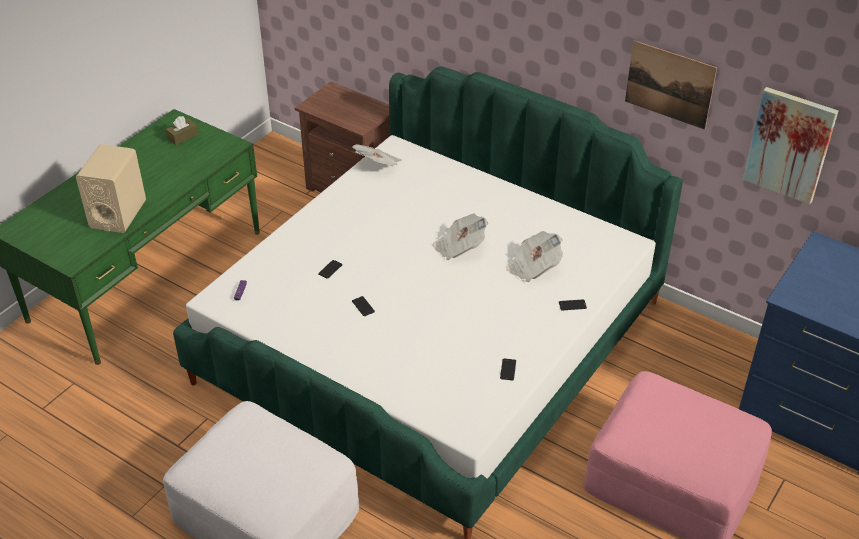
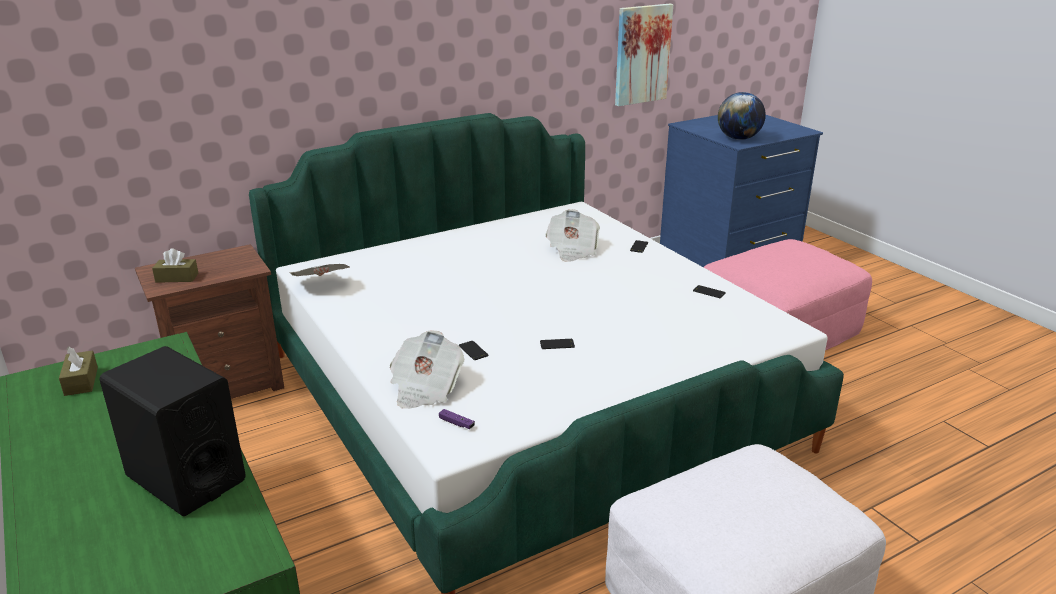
camera: 65 degrees left, 15 degrees down
(118, 214) = (185, 478): beige speaker -> black speaker
(327, 104) = (177, 278): none -> brown tissue box
(459, 247) = (509, 274): newspaper -> newspaper (425, 388)
(669, 84) = (545, 46): picture -> none
(805, 293) = (738, 138): none -> globe

